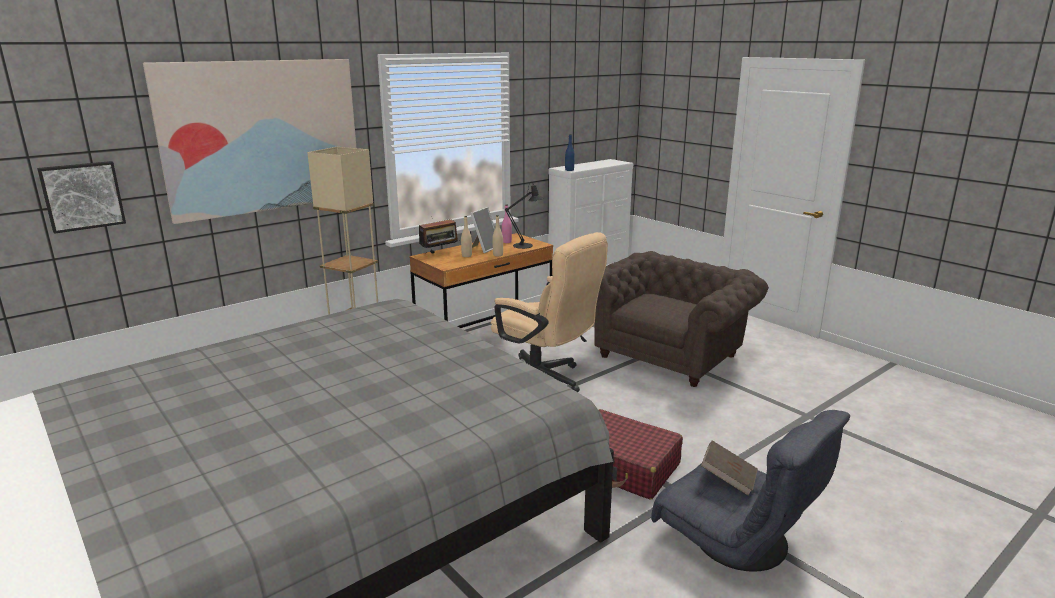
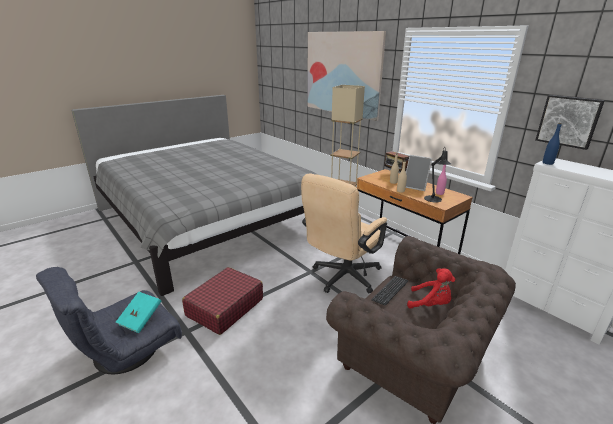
camera: 90 degrees right, 5 degrees up
(82, 196) = (290, 86): picture -> picture (568, 121)
(654, 307) = (390, 291): none -> keyboard
(667, 296) = (430, 304): none -> red plush toy
(728, 479) = (141, 319): brown book -> turquoise book

